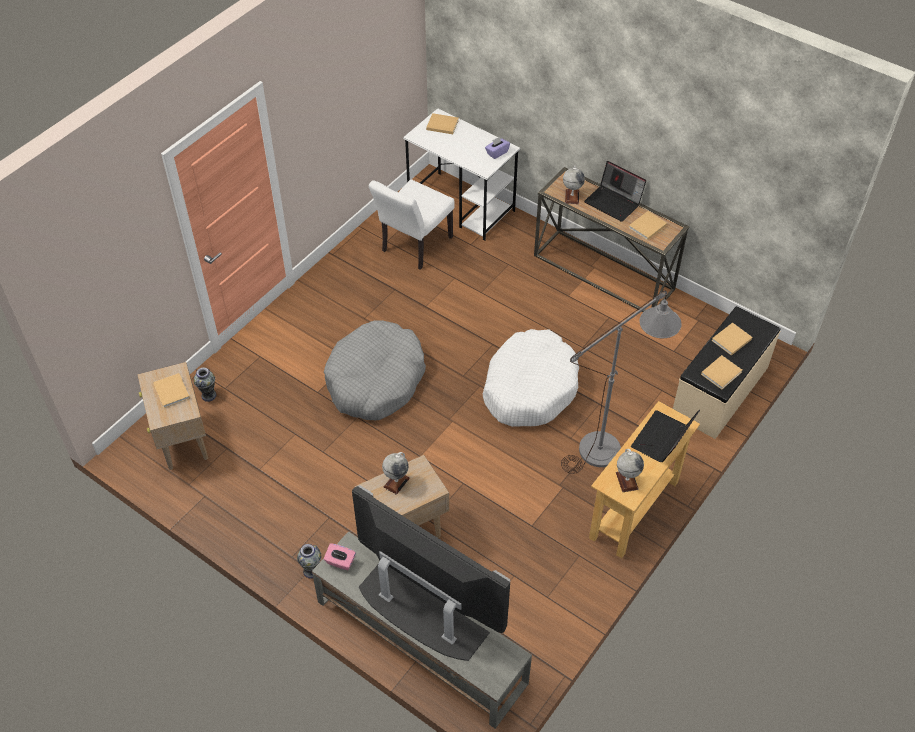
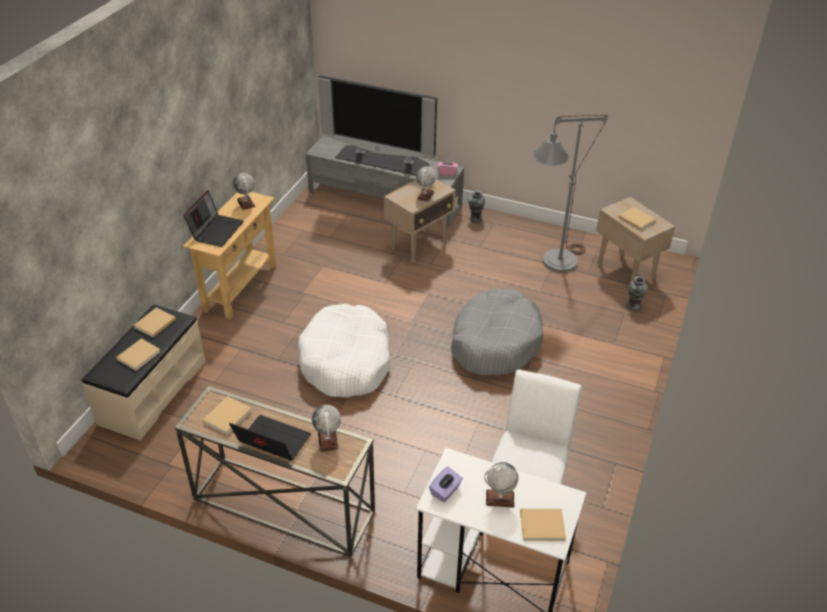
camera: 165 degrees right, 10 degrees down
(462, 143) = (500, 498): none -> globe
(610, 445) = (263, 328): grey floor lamp -> grey floor lamp (553, 266)

